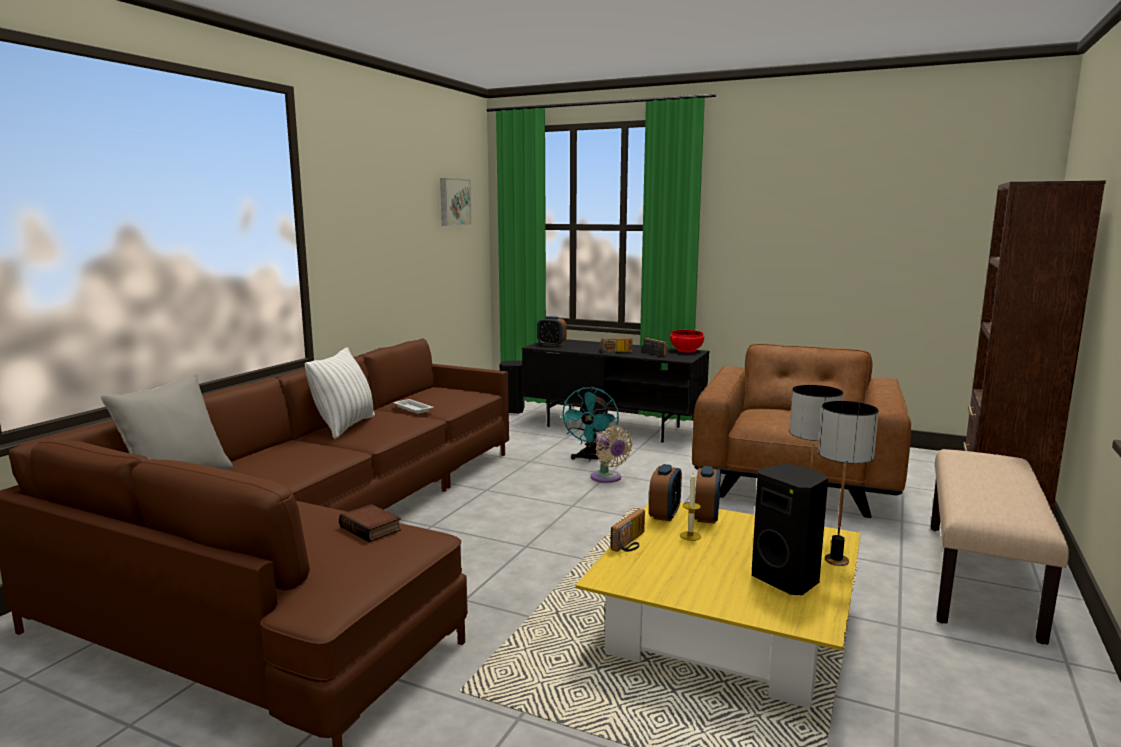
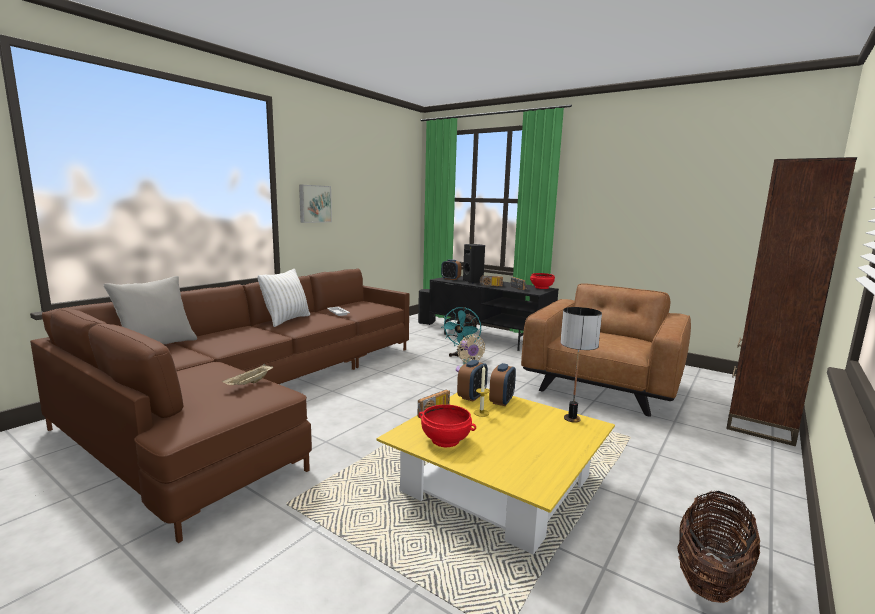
camera: 10 degrees right, 0 degrees up
(372, 528) = (249, 384): book -> beige tray
(453, 202) = (393, 181): picture -> picture (314, 204)
(667, 577) = (445, 440): none -> red bowl
(787, 580) = (535, 452): black speaker -> black speaker (473, 281)
(836, 560) = (583, 442): table lamp -> none
(981, 578) = (722, 472): beige bench -> none
(1016, 704) = (711, 578): none -> basket

